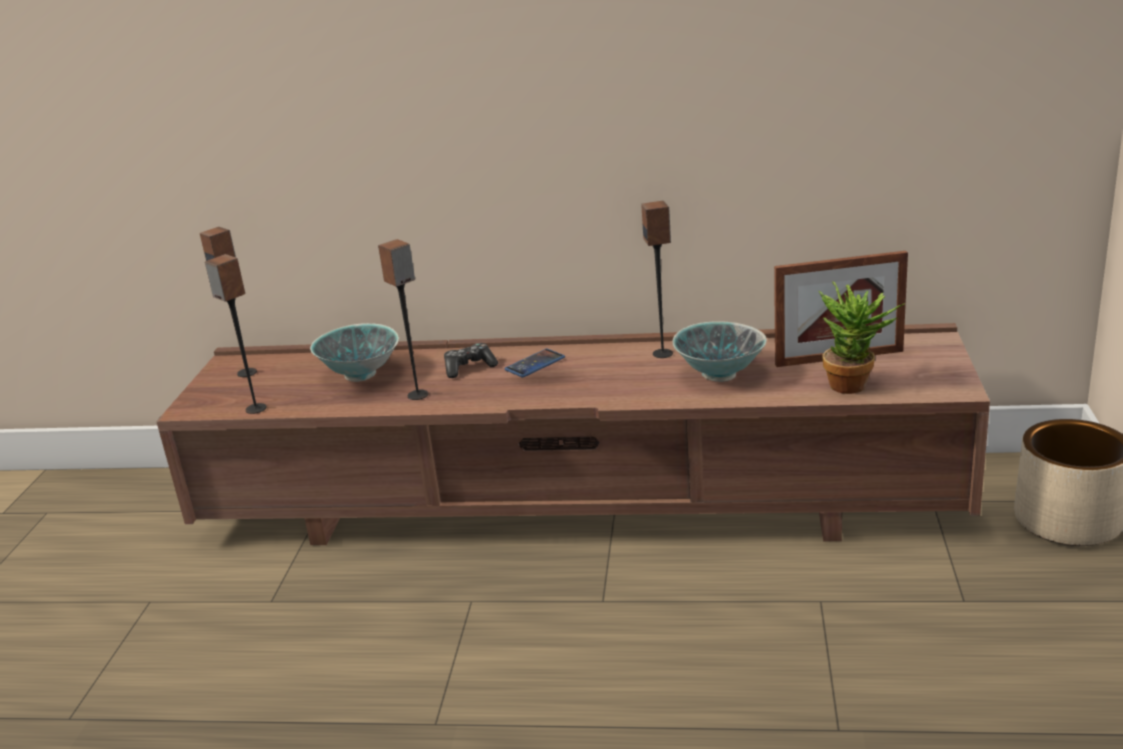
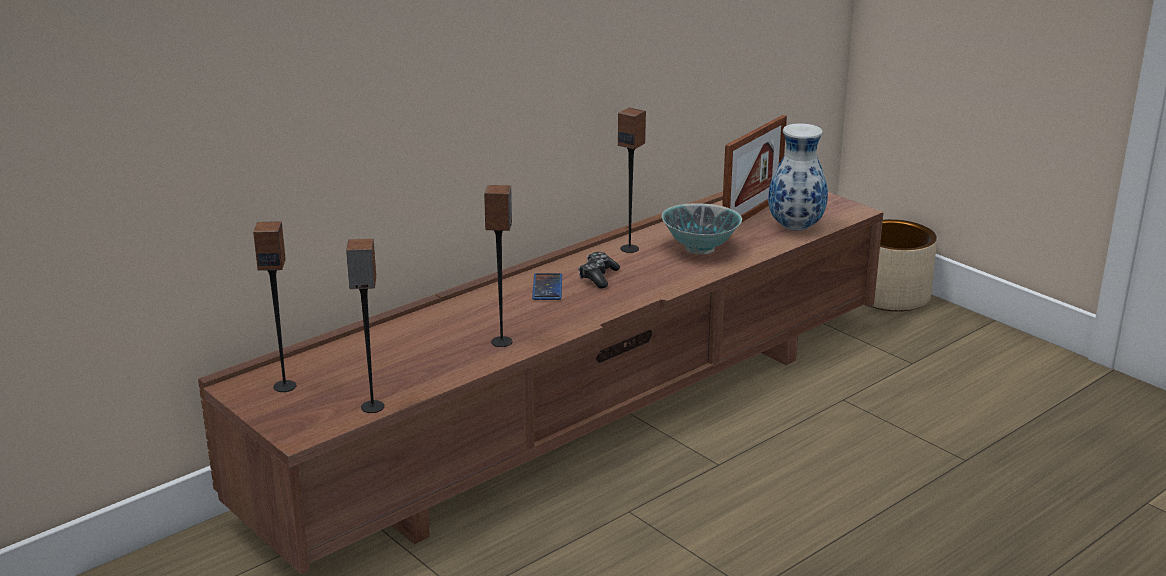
camera: 50 degrees left, 0 degrees up
(360, 375) = (410, 347): bowl -> none
(469, 367) = (497, 308): game controller -> game controller (598, 277)
(856, 386) = (796, 227): potted plant -> vase

